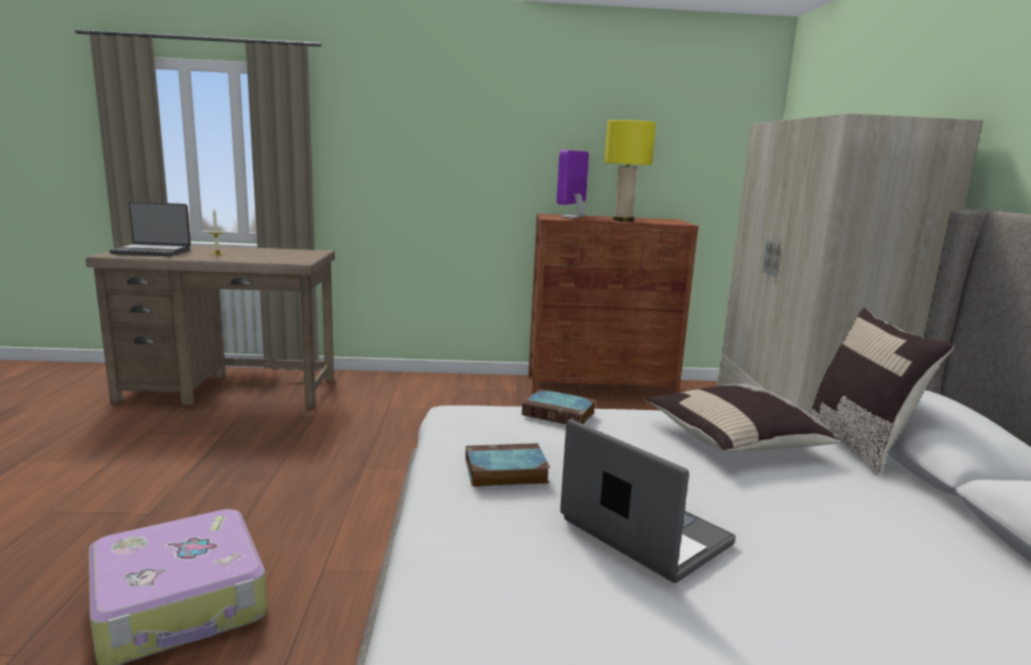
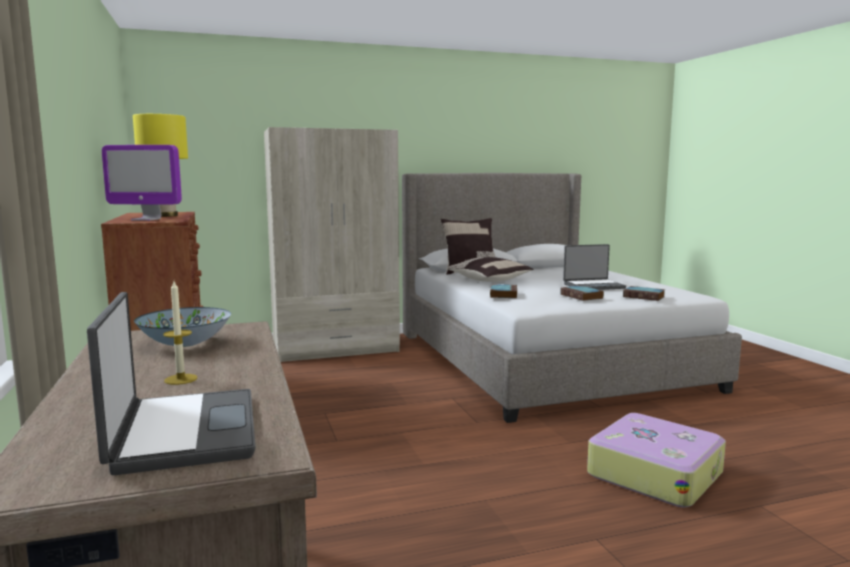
camera: 105 degrees left, 5 degrees down
(280, 255) = (185, 343): none -> bowl
(467, 554) = (644, 297): none -> book
(642, 533) = (593, 286): laptop -> laptop turned 135 degrees counterclockwise

